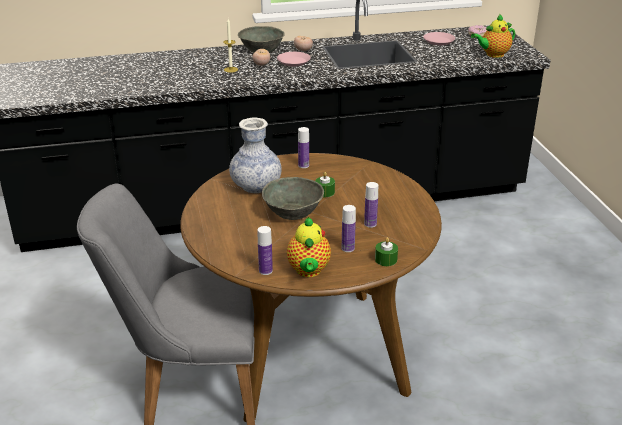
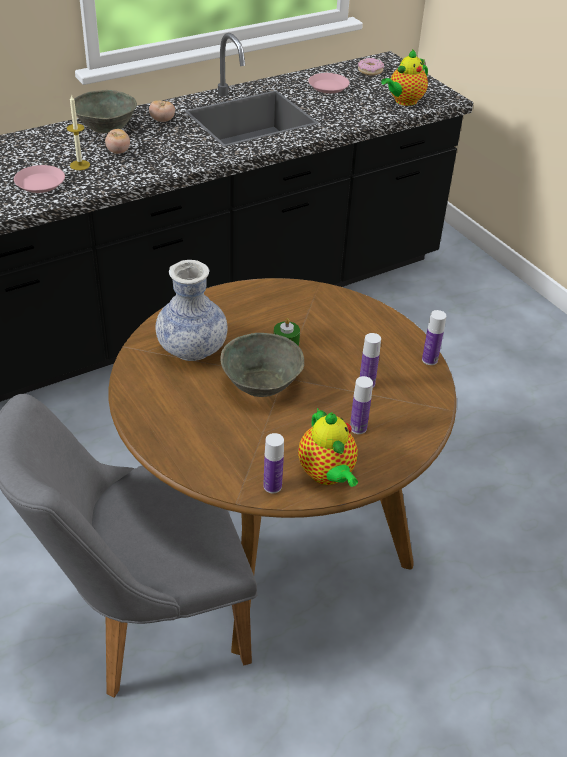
camera: 20 degrees left, 10 degrees up
(293, 61) = (159, 141): pink plate -> pink plate (40, 183)
(303, 165) = (238, 303): bottle -> bottle (429, 360)
(386, 259) = (412, 436): green candle -> none

